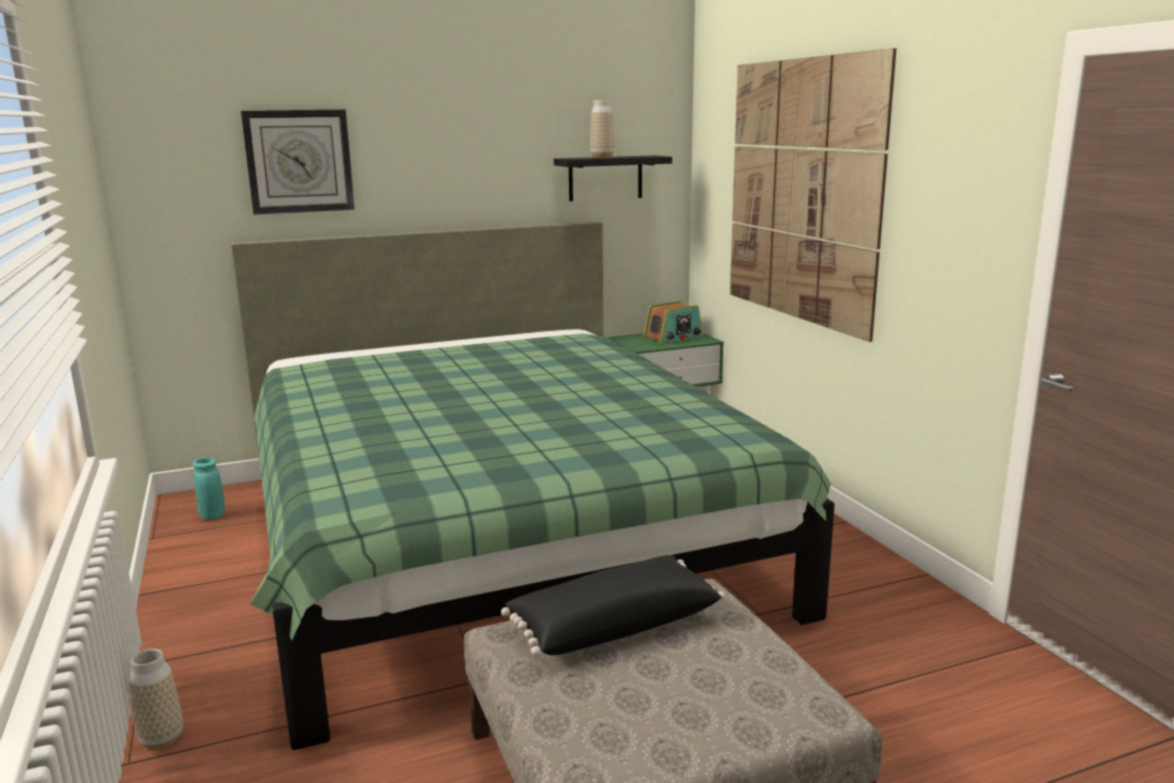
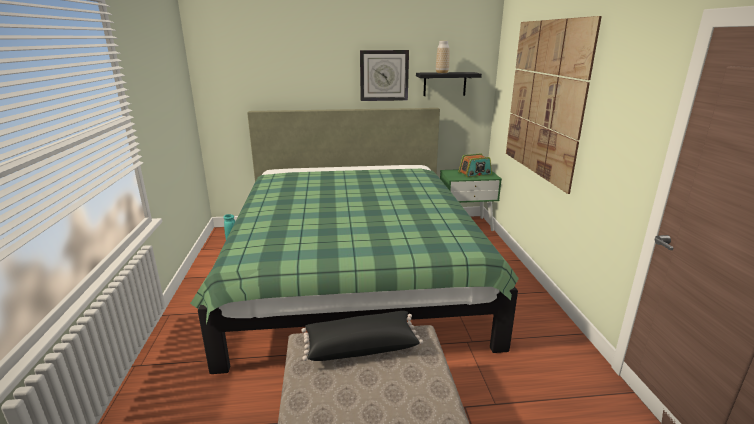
camera: 15 degrees right, 5 degrees up
(162, 739) = (159, 356): vase -> none
(299, 161) = (282, 71): wall clock -> wall clock (384, 75)

